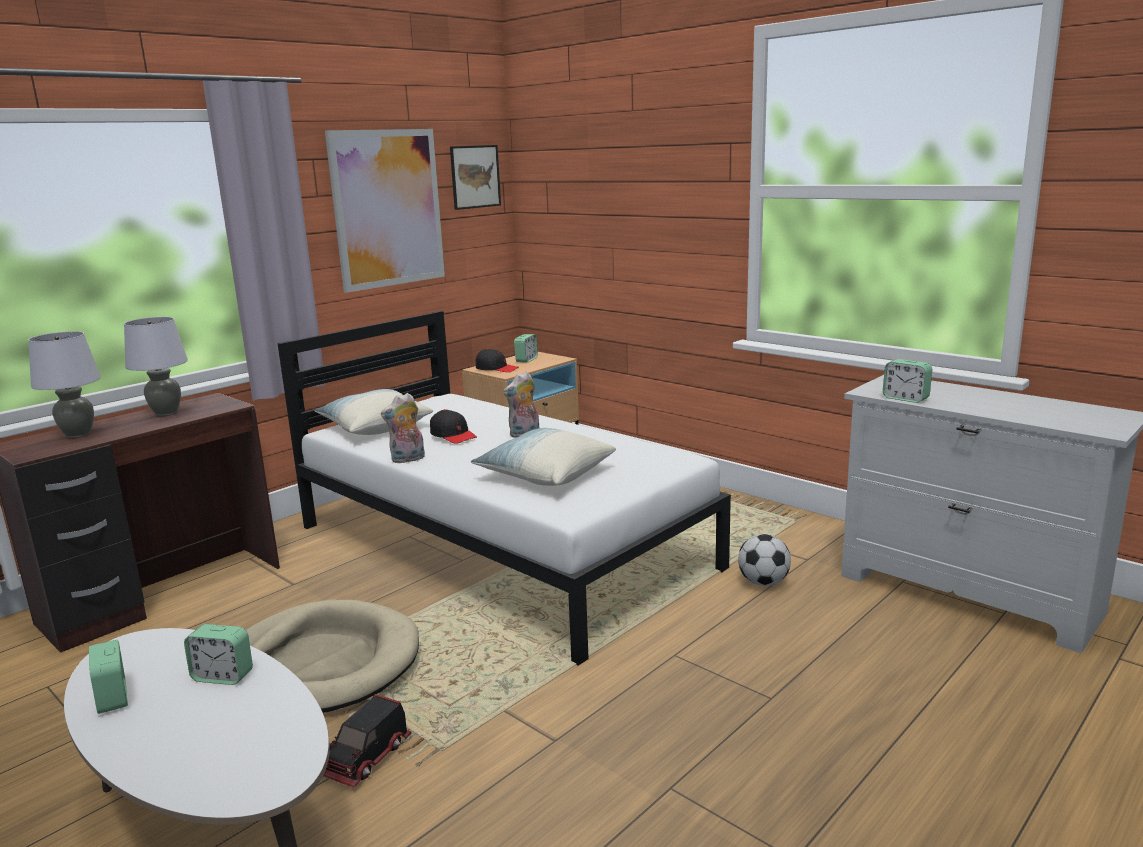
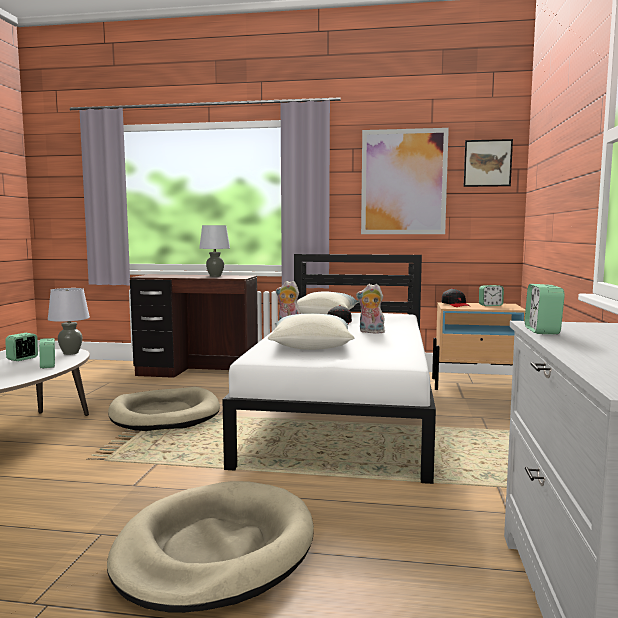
camera: 55 degrees right, 10 degrees down
(78, 435) = (172, 275): grey table lamp -> grey table lamp (70, 353)
(368, 758) = (88, 447): toy truck -> none
(763, 583) = (430, 503): football -> none
(766, 717) = (215, 550): none -> beige dog bed

